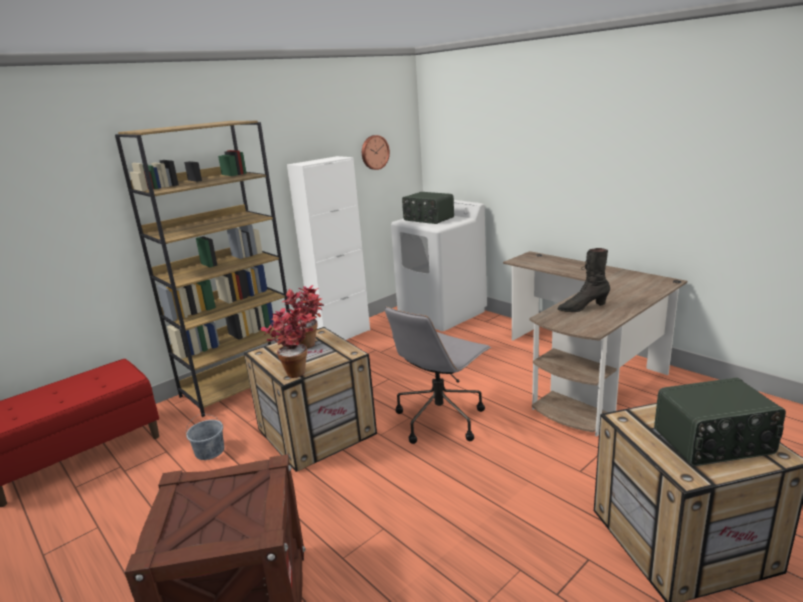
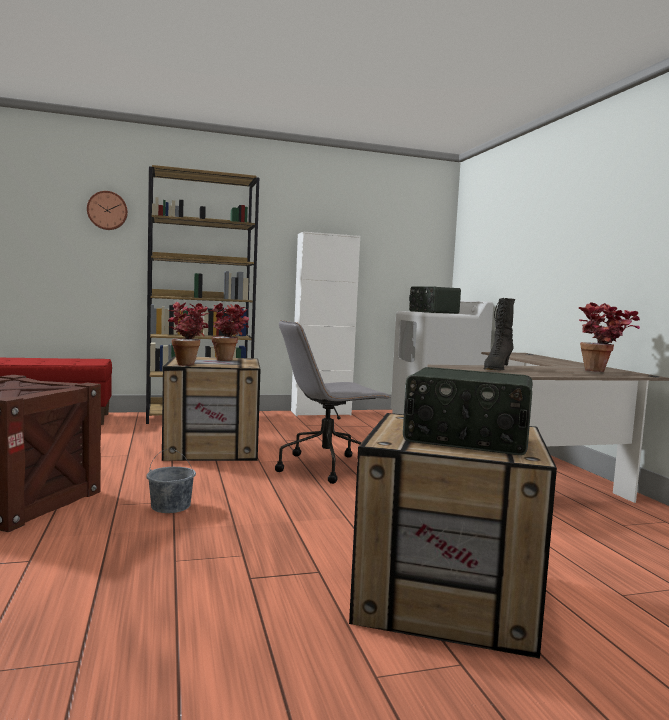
camera: 25 degrees right, 15 degrees down
(210, 451) = (122, 438): grey bucket -> grey bucket (171, 506)
(374, 152) = (396, 244): wall clock -> wall clock (107, 210)
(582, 308) = (496, 368): black boot -> black boot turned 75 degrees counterclockwise
(641, 285) = (602, 372): none -> potted plant

